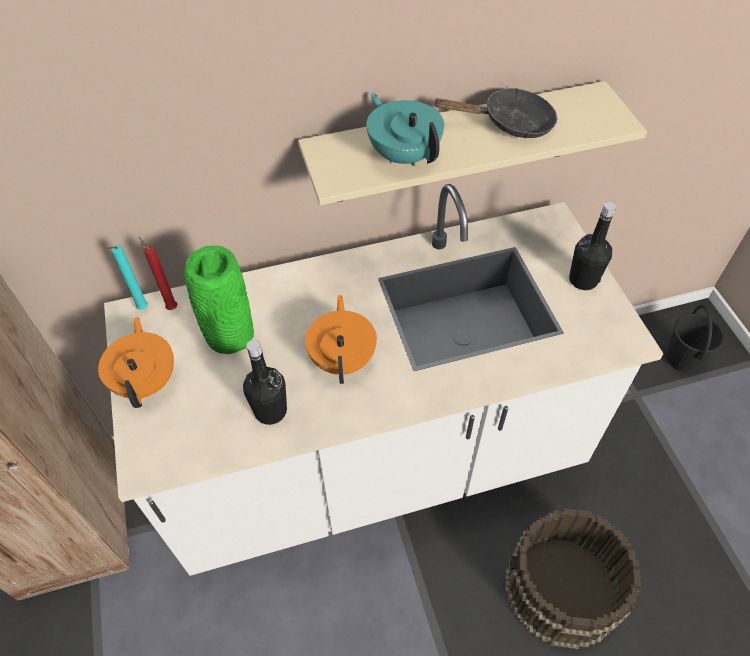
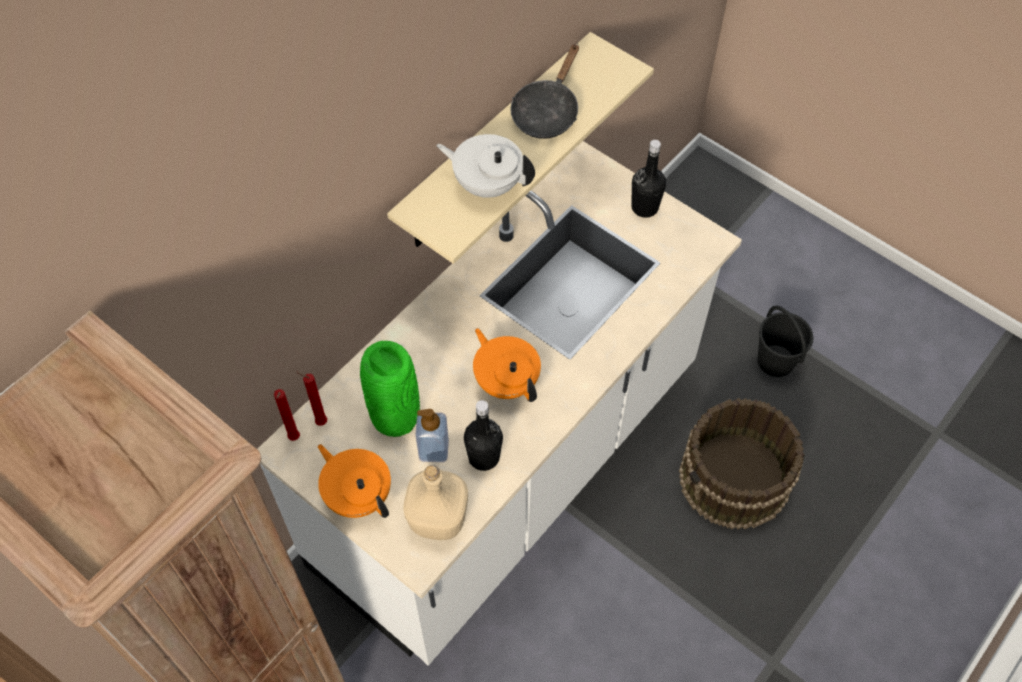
camera: 35 degrees left, 5 degrees up
(141, 309) = (294, 439): turquoise candle -> red candle
(190, 439) = (438, 517): none -> beige bottle
(236, 380) = (433, 449): none -> soap dispenser
(404, 155) = (487, 184): turquoise teapot -> white teapot
(510, 123) = (547, 111): black frying pan -> black frying pan turned 150 degrees clockwise
(683, 359) = (711, 218): black bucket -> black bucket (776, 361)

